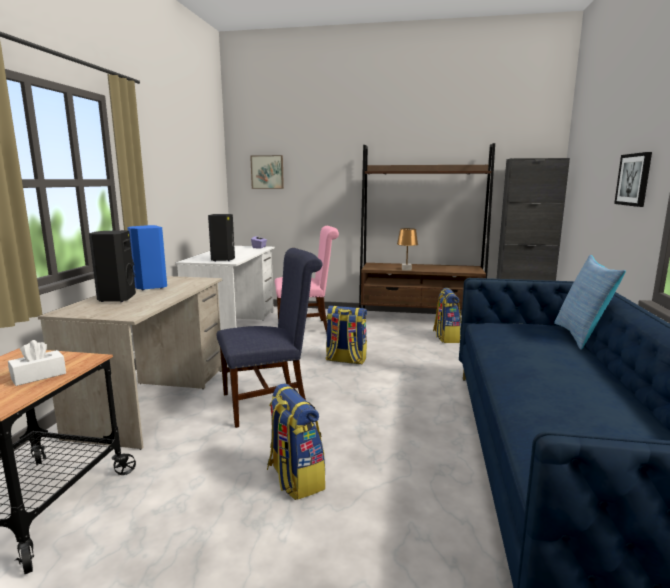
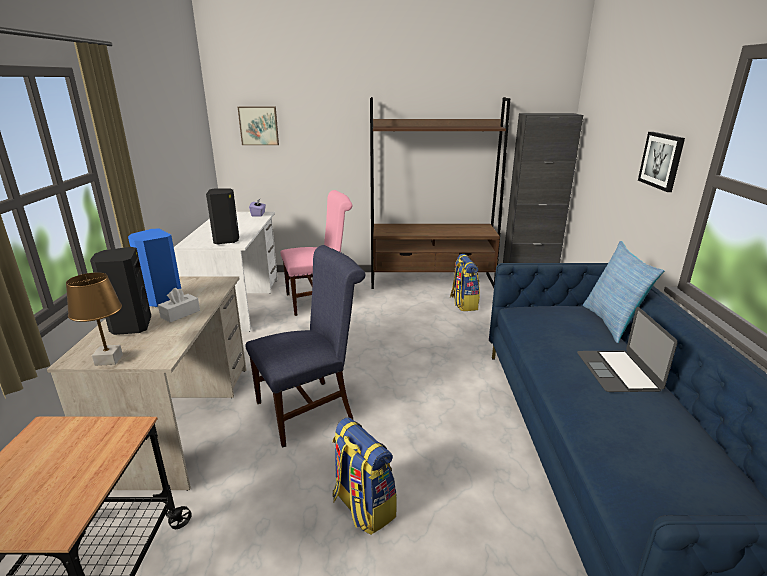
camera: 10 degrees left, 10 degrees up
(39, 376) = (83, 467): white tissue box -> white tissue box (180, 314)
(345, 360) = (371, 343): backpack -> none
(406, 269) = (419, 234): brown table lamp -> brown table lamp (108, 360)
(571, 367) = (617, 371): none -> laptop

